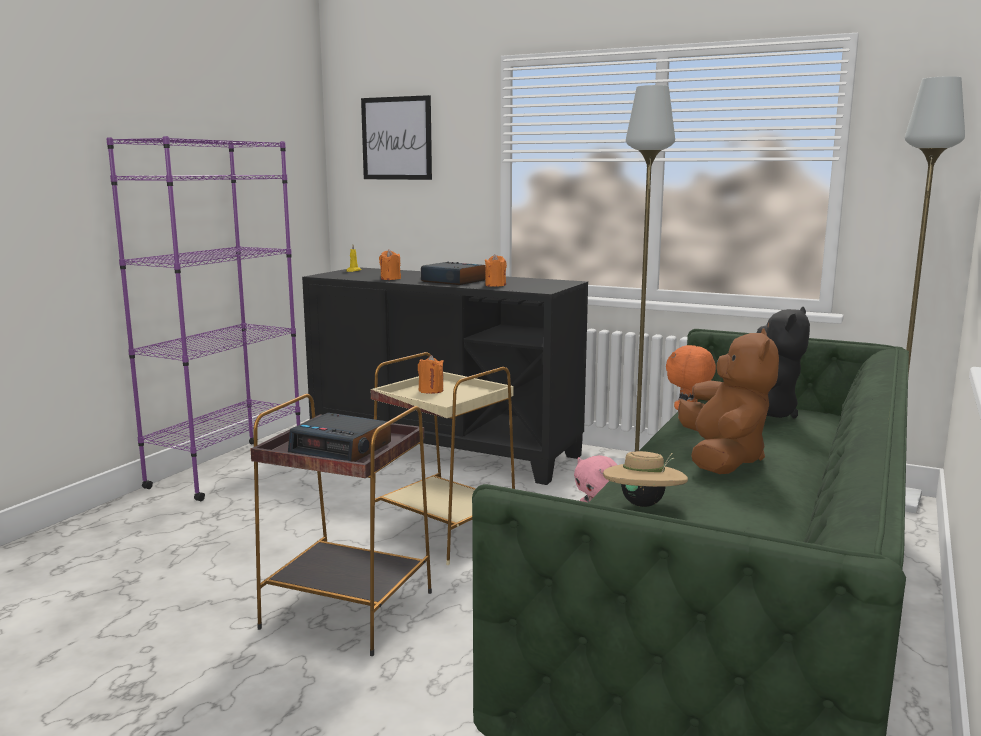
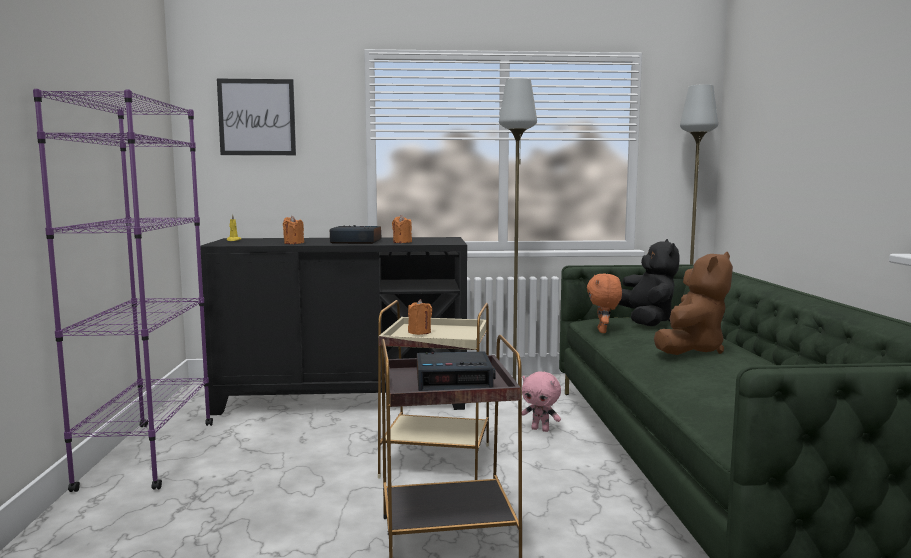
camera: 30 degrees left, 5 degrees down
(643, 505) = (709, 384): beige hat -> none
(722, 459) = (690, 349): brown plush toy -> brown plush toy turned 60 degrees clockwise

